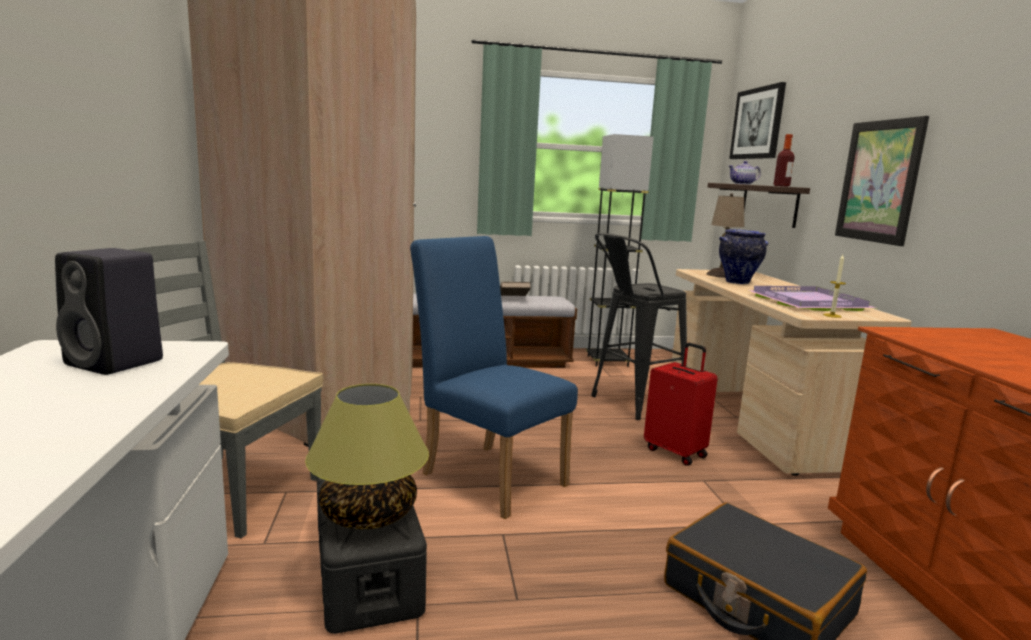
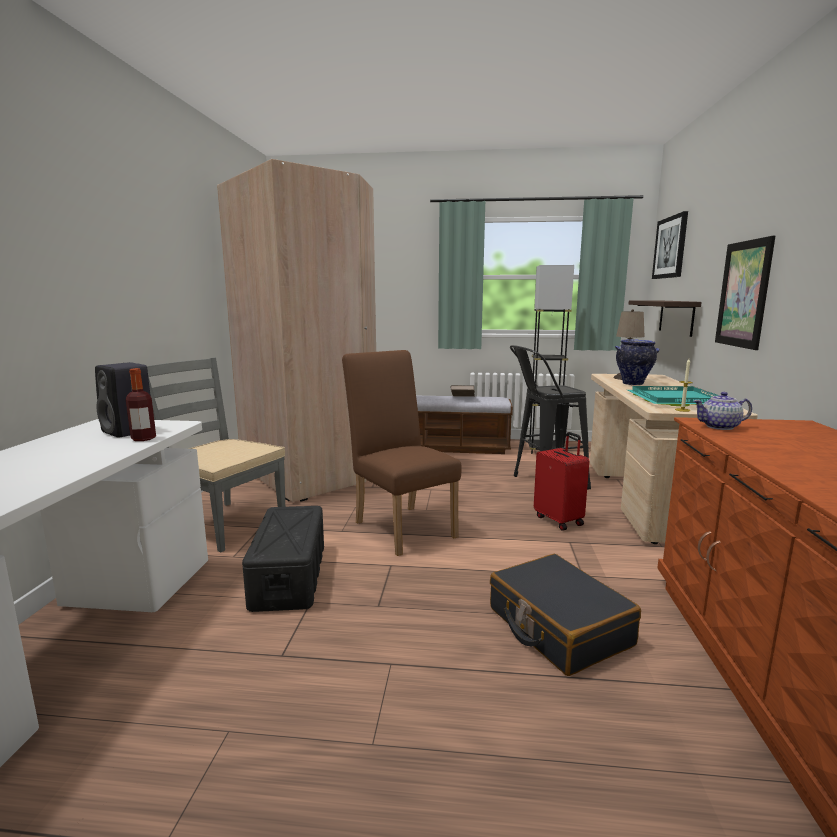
camera: 15 degrees right, 0 degrees up
(368, 513) = (282, 537): table lamp -> none
(488, 474) = (401, 526): blue chair -> brown chair
(743, 184) = (654, 300): teapot -> teapot (720, 427)
(781, 186) = (679, 301): bottle -> bottle (143, 439)
(805, 302) = (673, 399): purple tray -> turquoise tray

